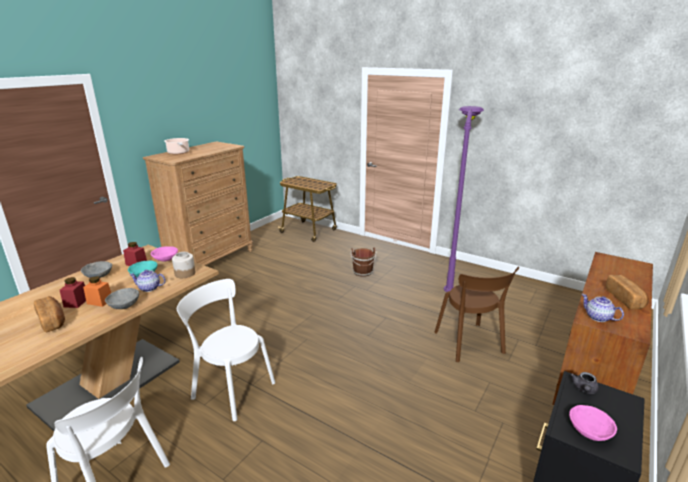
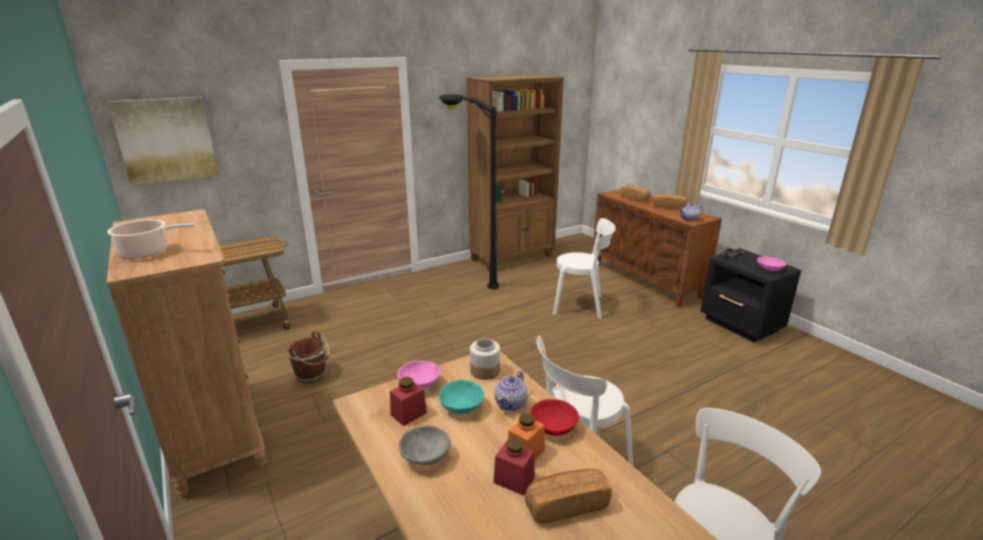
camera: 65 degrees left, 0 degrees up
(124, 305) = (552, 427): grey bowl -> red bowl
(301, 110) = (166, 140): none -> picture
(363, 272) = (411, 317): brown bucket -> brown bucket (312, 374)
(452, 274) = (466, 276): purple floor lamp -> black floor lamp
(470, 344) = (581, 305): brown chair -> white chair
(518, 285) = (513, 258): none -> brown bookcase
(618, 274) = (635, 198): none -> bread

